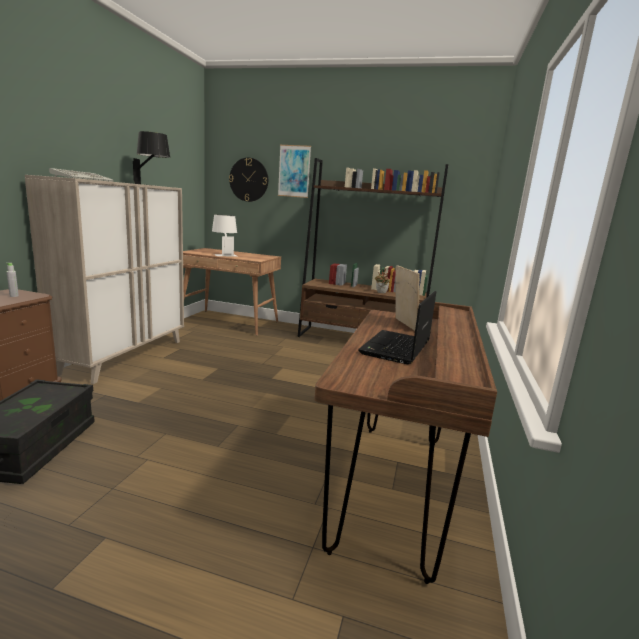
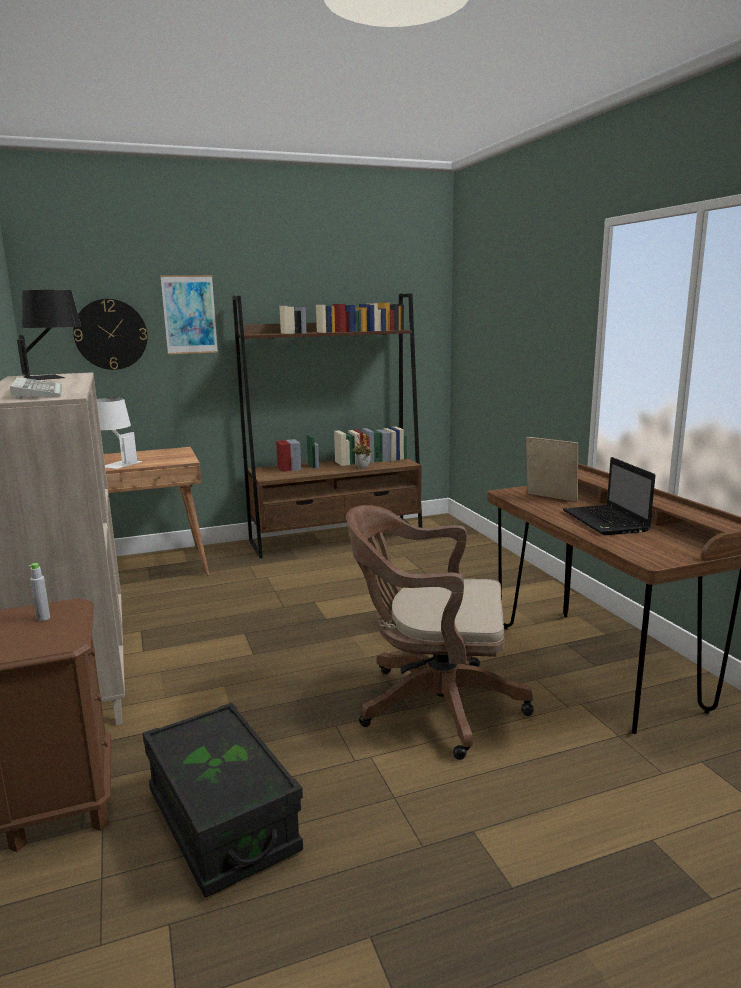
camera: 35 degrees left, 0 degrees up
(233, 451) = (431, 704): none -> brown office chair

